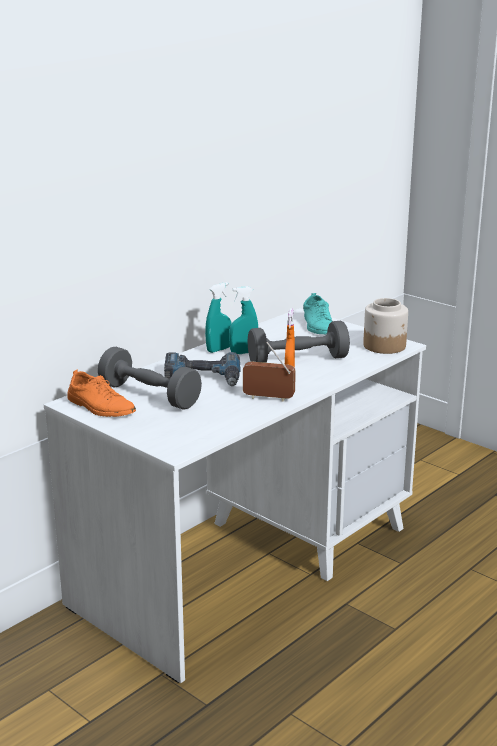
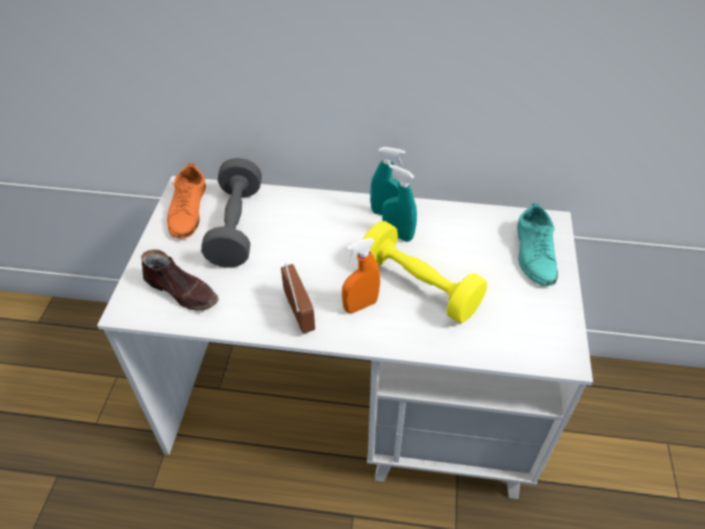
camera: 55 degrees right, 25 degrees up
(187, 428) = (182, 291): none -> brown shoe
(203, 379) = (305, 240): power drill -> none
(298, 360) = (419, 286): grey dumbbell -> yellow dumbbell
(318, 326) = (534, 254): turquoise shoe -> turquoise shoe turned 45 degrees counterclockwise
(385, 346) = (541, 342): jar -> none

